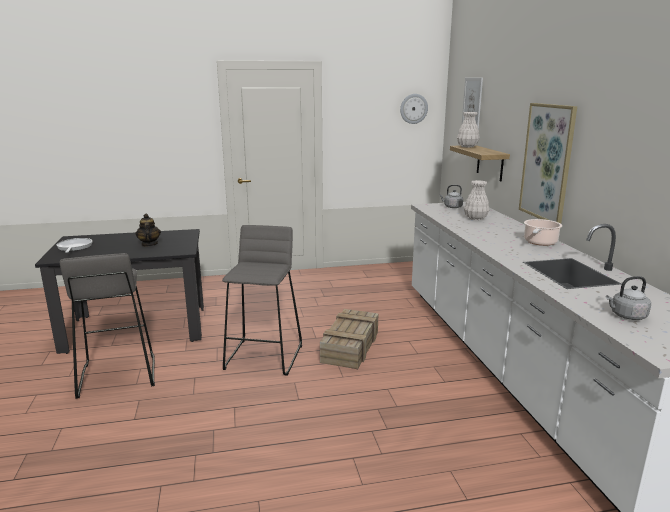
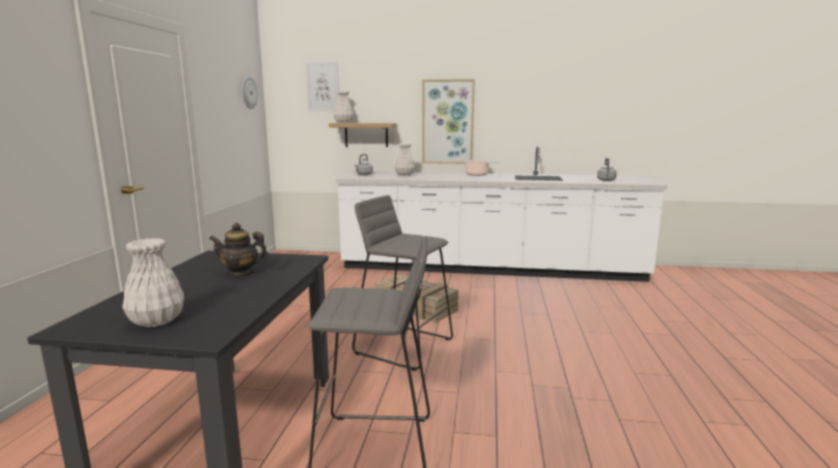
camera: 70 degrees left, 5 degrees down
(74, 247) = (157, 321): frying pan -> white vase

